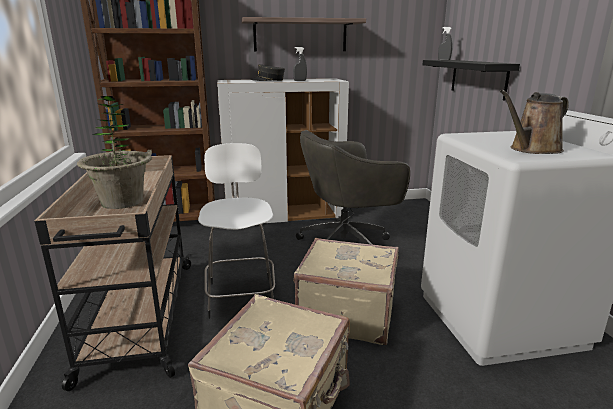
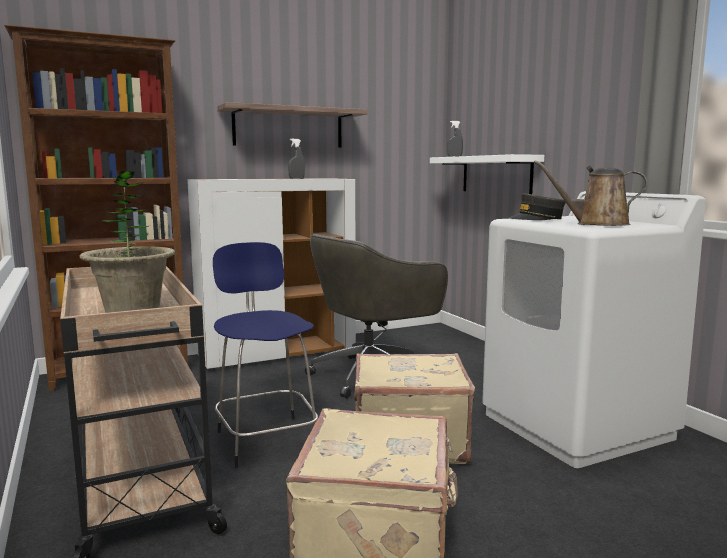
camera: 15 degrees left, 10 degrees down
(241, 295) = (266, 439): white stool -> blue stool
(268, 80) = (255, 178): grey cap -> grey cap (537, 219)
(478, 78) = (496, 174): black shelf -> white shelf
(532, 150) = (596, 224): brown watering can -> brown watering can turned 60 degrees clockwise

